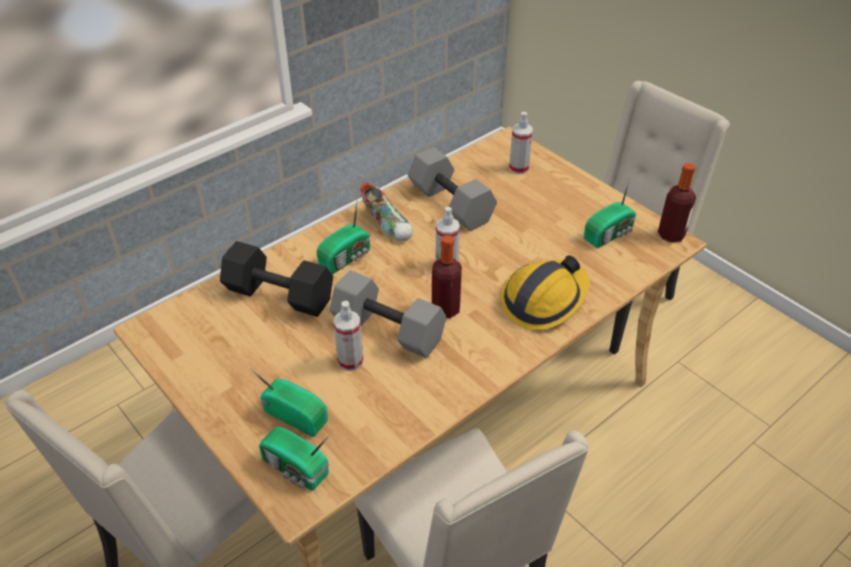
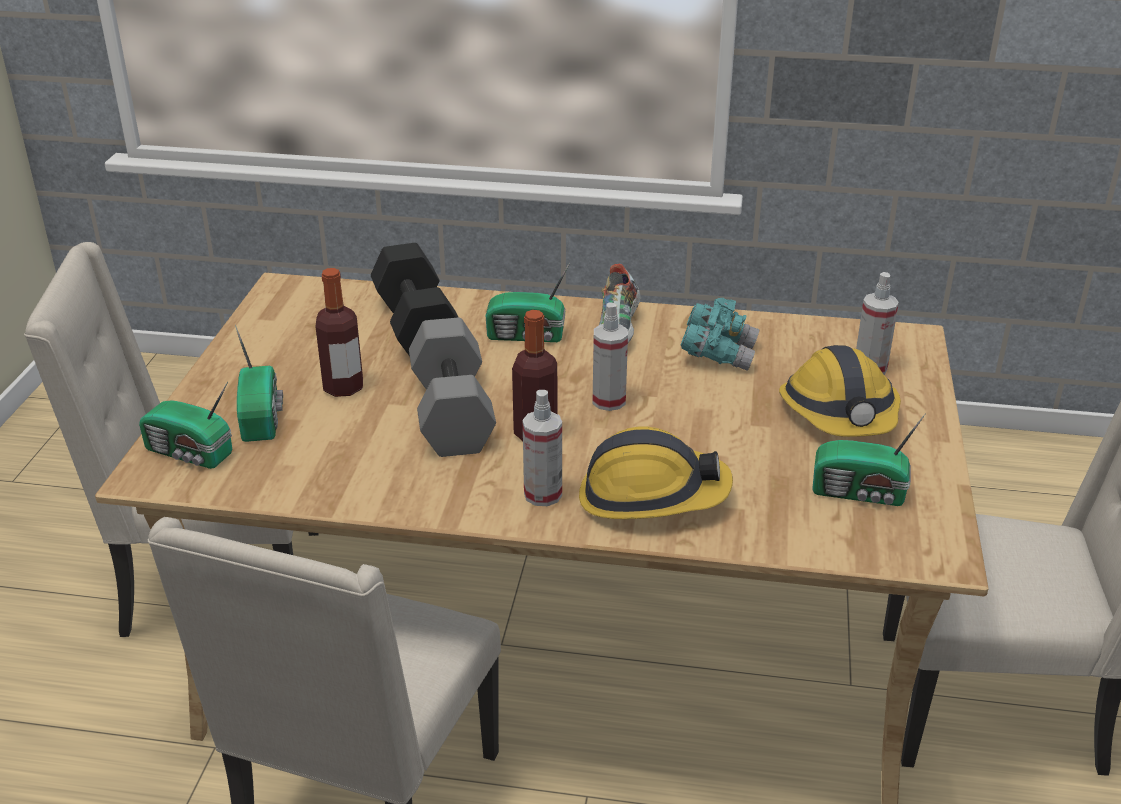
camera: 50 degrees right, 10 degrees down
(296, 469) = (190, 453): radio -> radio turned 60 degrees counterclockwise
(350, 361) = (375, 412): spray bottle -> spray bottle (543, 494)
(449, 204) = (718, 353): grey dumbbell -> turquoise binoculars
(544, 201) = (839, 414): none -> hard hat
(671, 235) = (947, 547): bottle -> bottle (343, 387)

